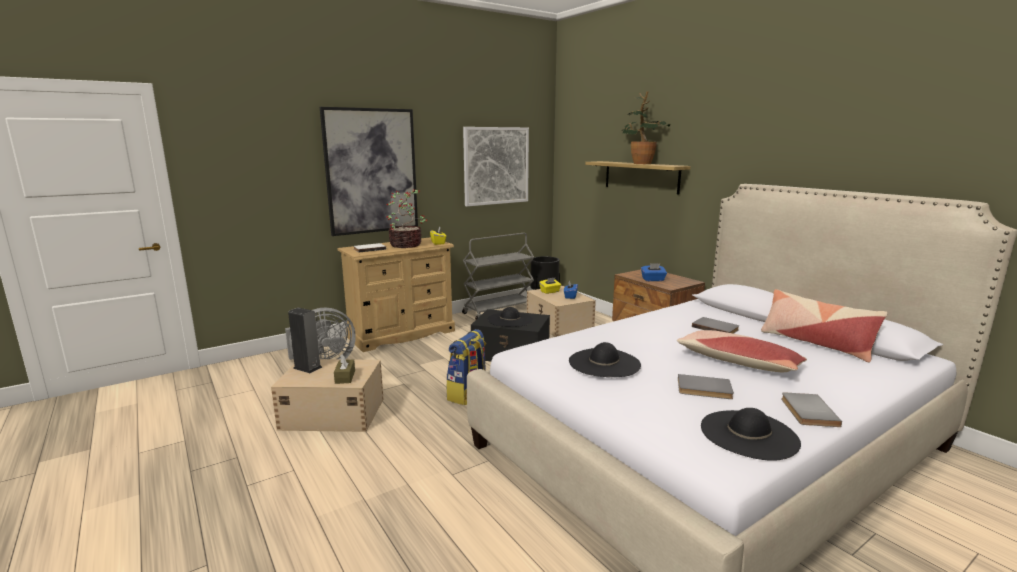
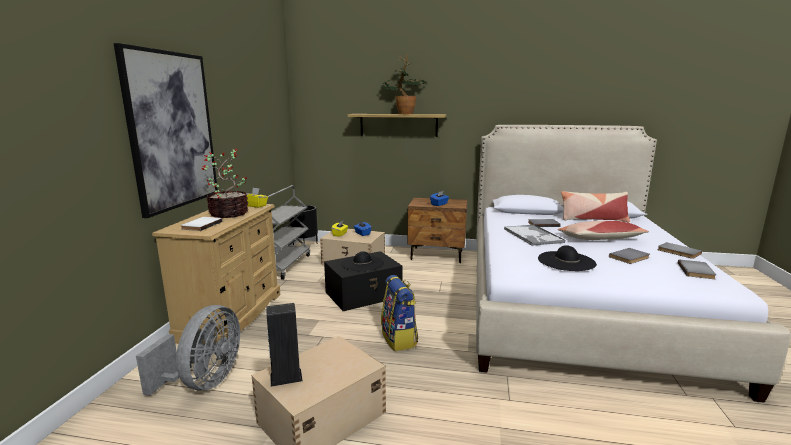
camera: 45 degrees left, 0 degrees up
(345, 377) = (346, 365): brown tissue box -> none
(496, 166) = (260, 121): picture -> none
(656, 333) = (533, 236): none -> tray
(749, 434) = (697, 271): black hat -> grey book

